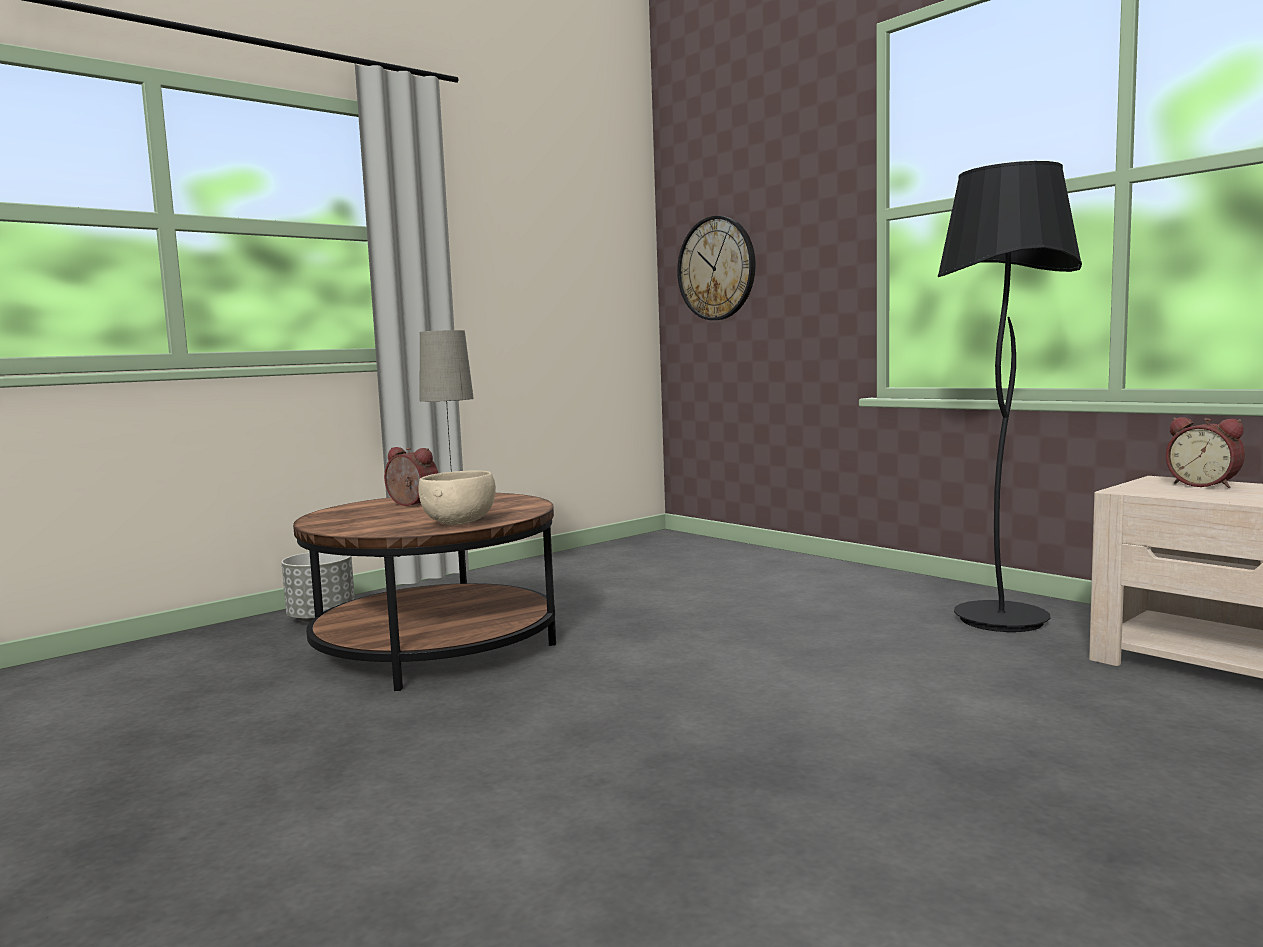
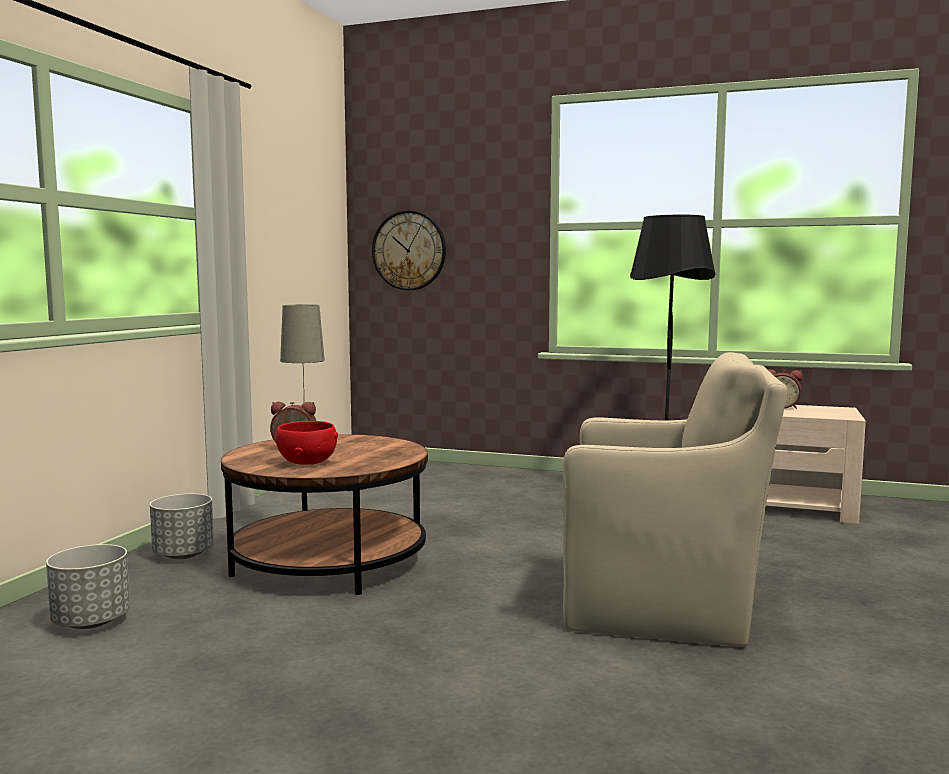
camera: 30 degrees left, 0 degrees up
(135, 674) = (91, 622): none -> grey planter
(377, 520) = (307, 462): none -> red bowl
(460, 522) = (383, 459): beige bowl -> none
(730, 786) = (663, 607): none -> beige armchair

